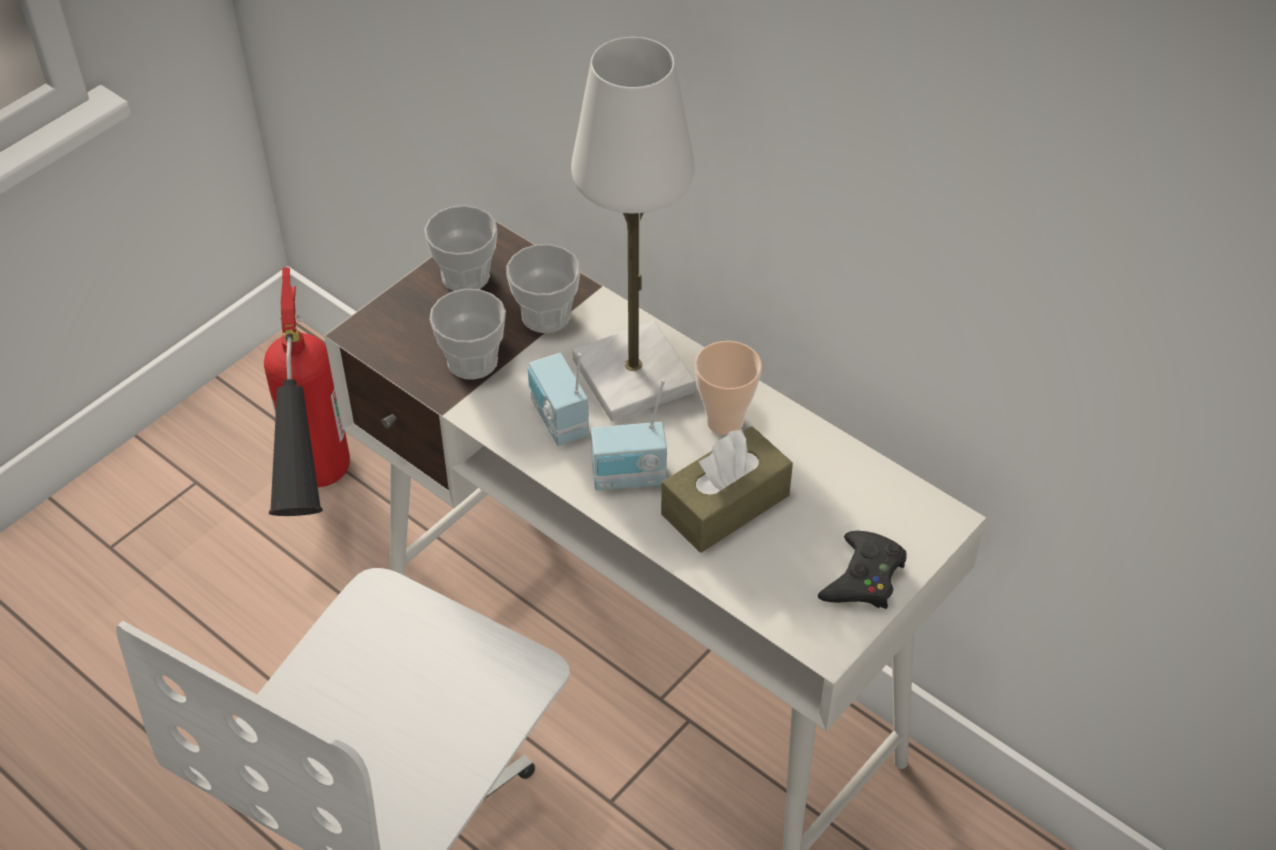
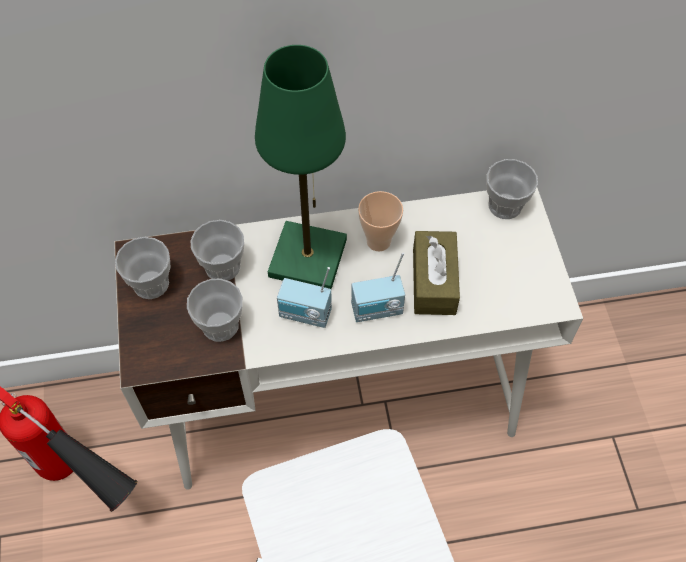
camera: 50 degrees left, 10 degrees up
(629, 479) = (377, 311): radio -> radio turned 45 degrees clockwise
(634, 376) = (308, 258): white table lamp -> green table lamp
(863, 577) = (530, 258): black game controller -> none
(914, 506) = (505, 205): none -> cup

